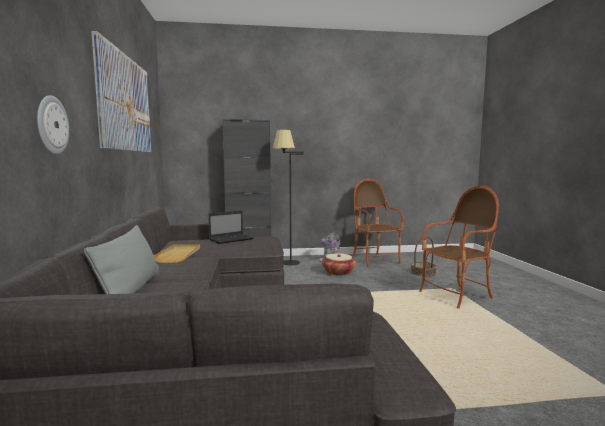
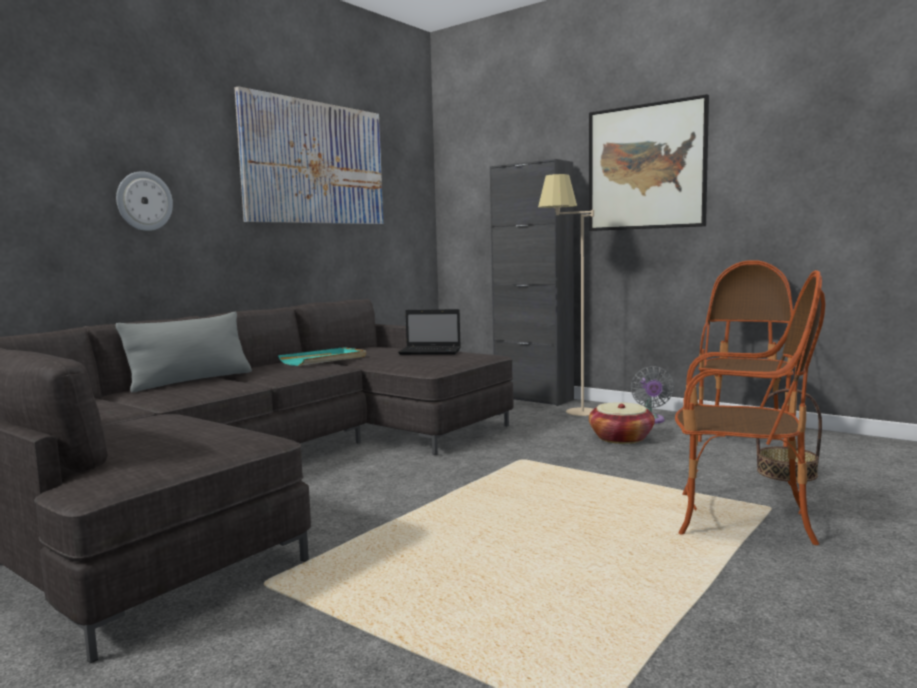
camera: 45 degrees right, 0 degrees up
(178, 255) = (324, 359): beige tray -> turquoise tray
(288, 265) = (570, 414): black floor lamp -> beige floor lamp
(311, 129) = (646, 167): none -> picture

